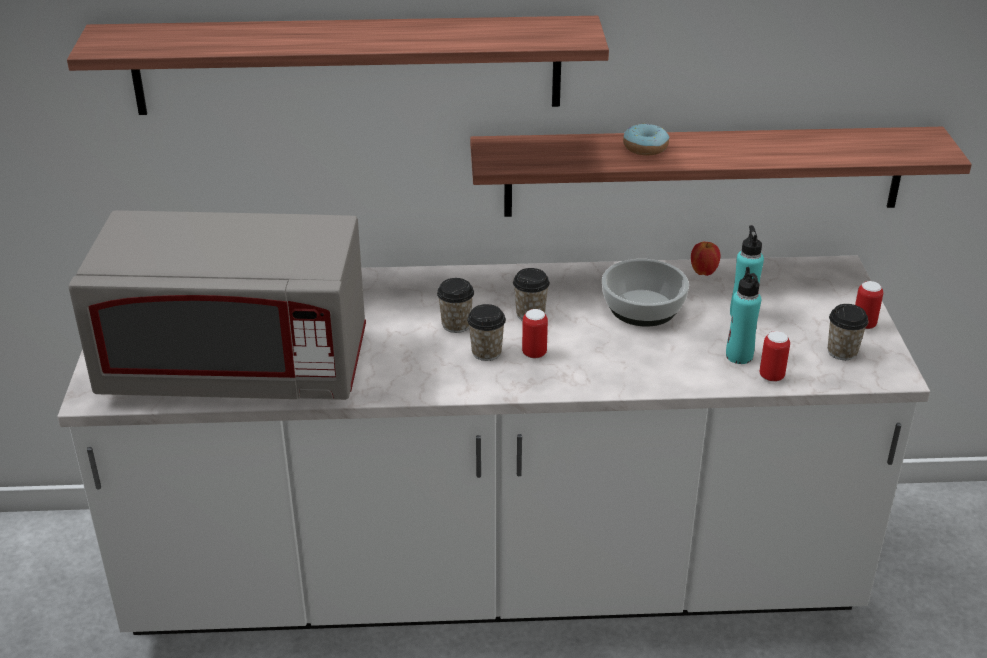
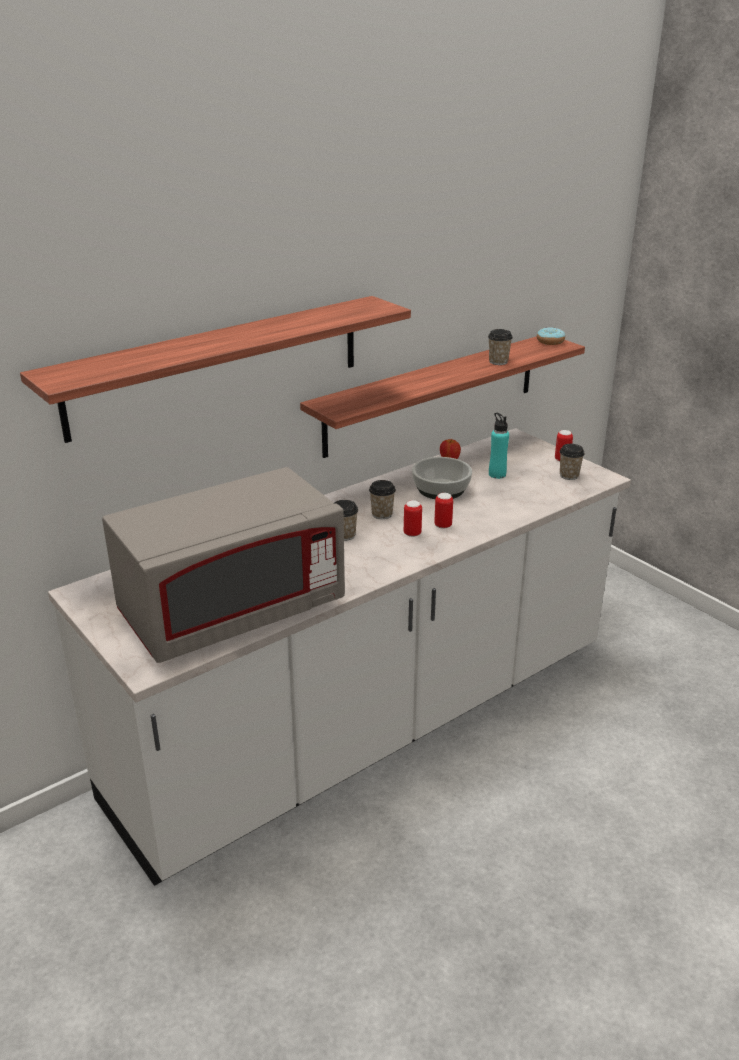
camera: 35 degrees left, 5 degrees down
(486, 352) = (383, 543): cup -> cup (498, 362)
(645, 148) = (414, 381): donut -> donut (550, 341)
(739, 356) = (522, 495): turquoise bottle -> none
(771, 376) = (551, 499): can -> can (443, 525)

